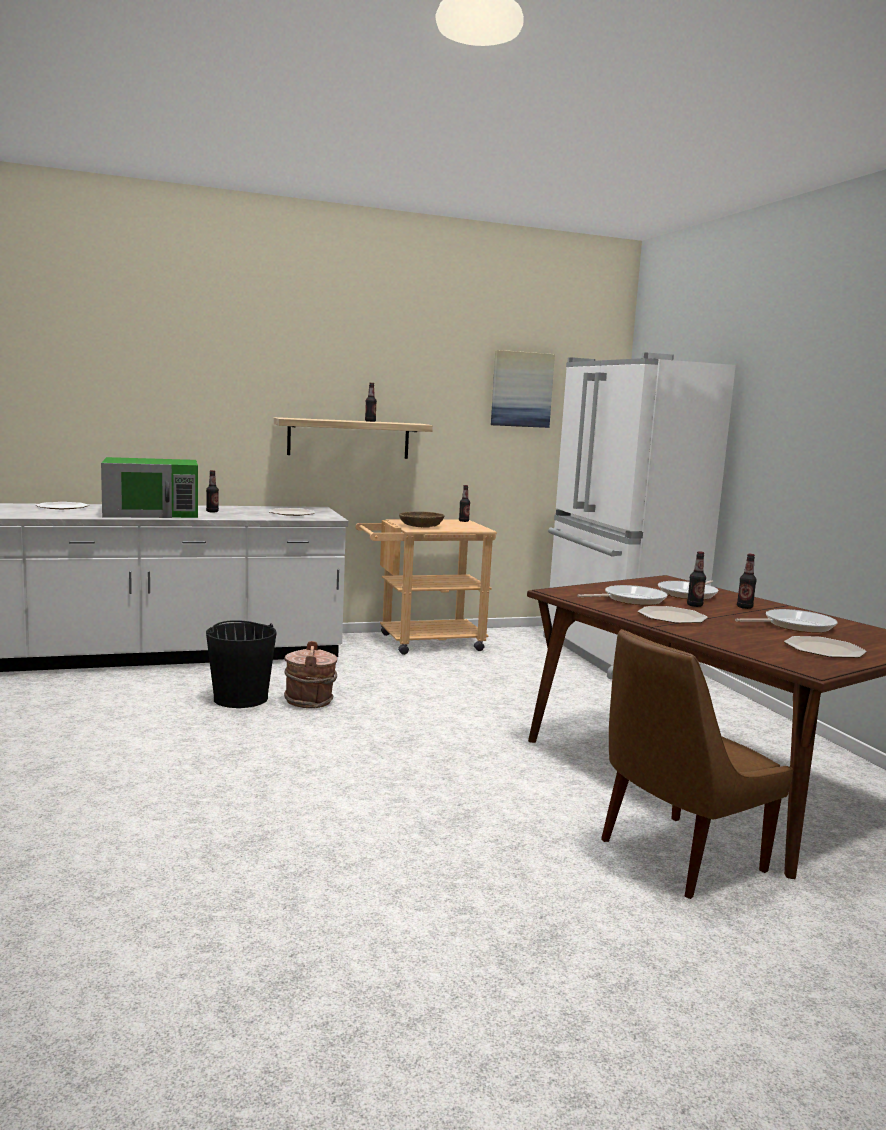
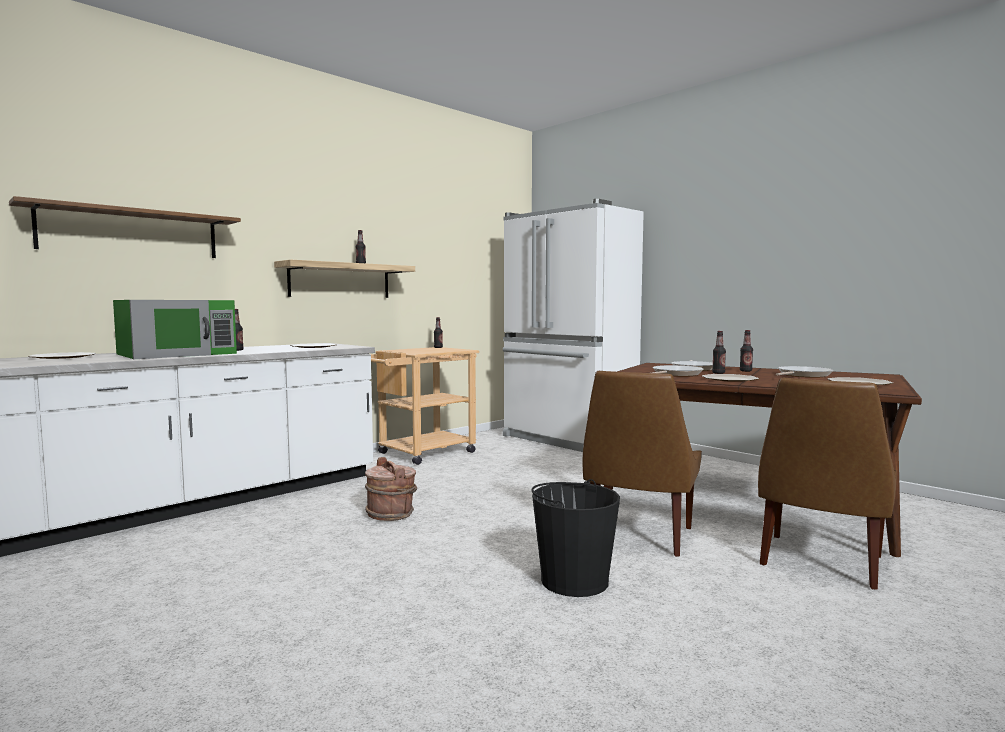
camera: 25 degrees left, 5 degrees down
(134, 390) = (131, 233): none -> shelf
(240, 698) = (323, 525): black bucket -> black bucket (574, 580)
(421, 525) = (418, 351): brown bowl -> none
(516, 779) = (638, 536): none -> brown chair
(521, 389) = (465, 240): picture -> none

